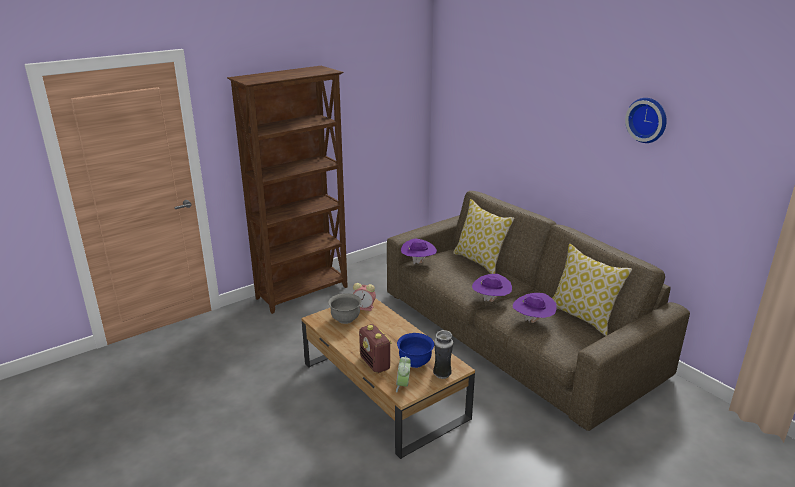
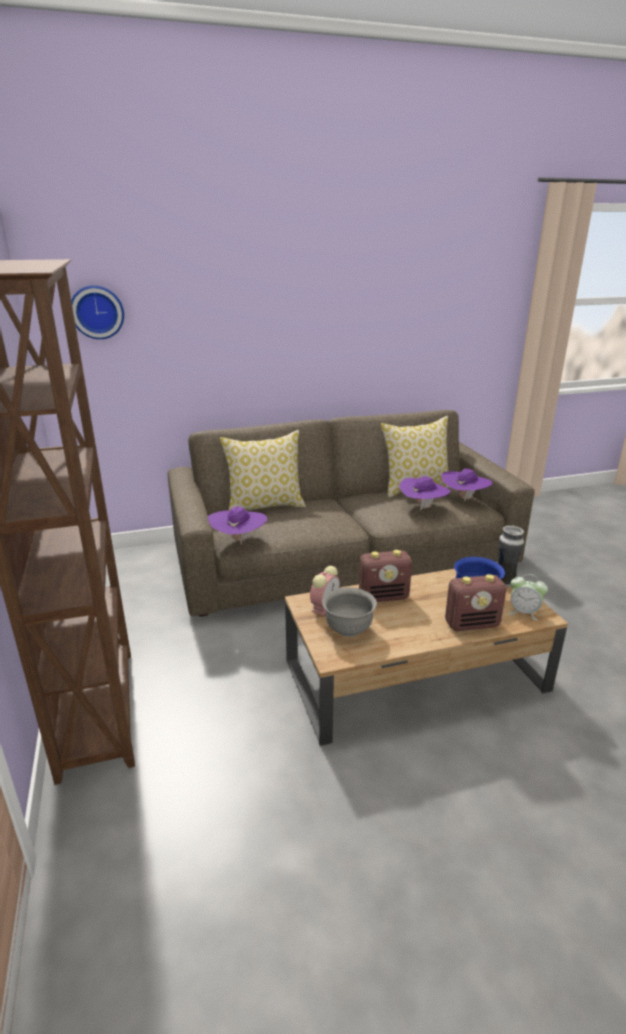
camera: 70 degrees left, 0 degrees up
(388, 326) = (384, 597): none -> radio
(491, 300) = (360, 520): purple hat -> purple hat (464, 498)
(648, 119) = (392, 274): wall clock -> wall clock (97, 312)

